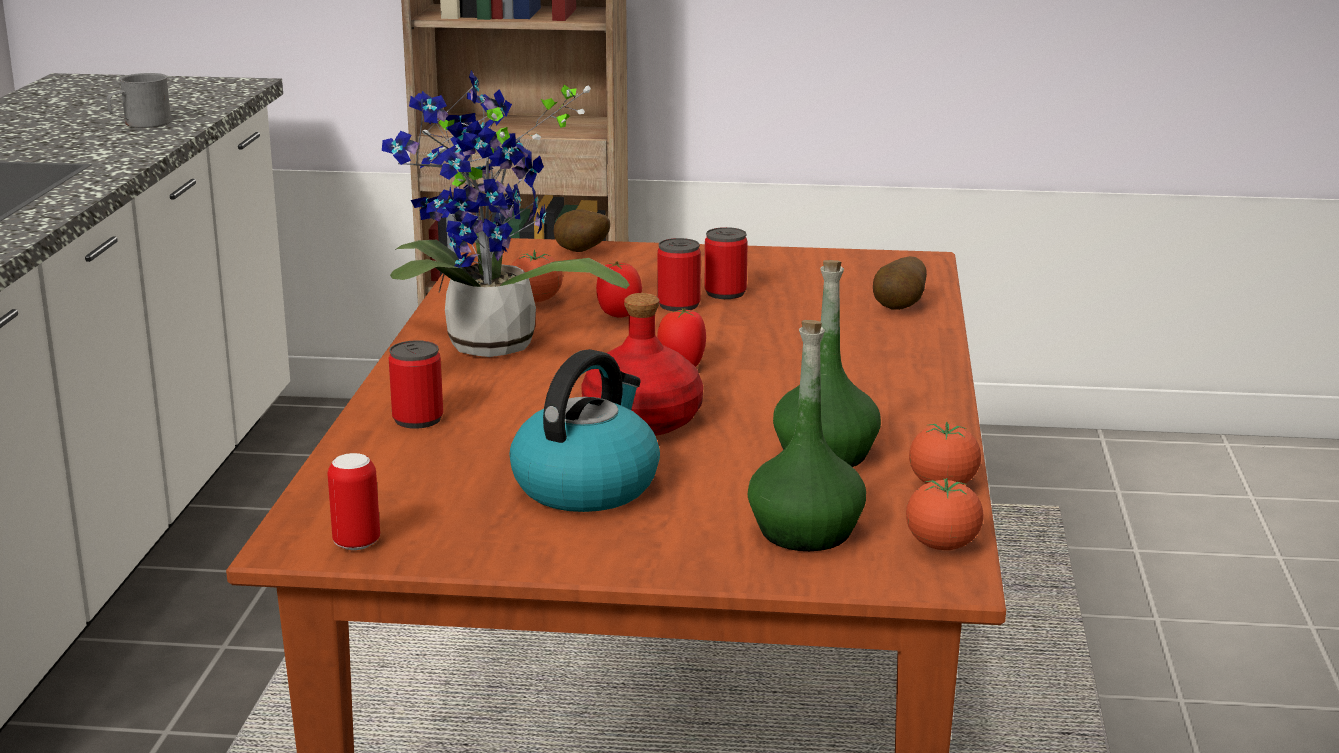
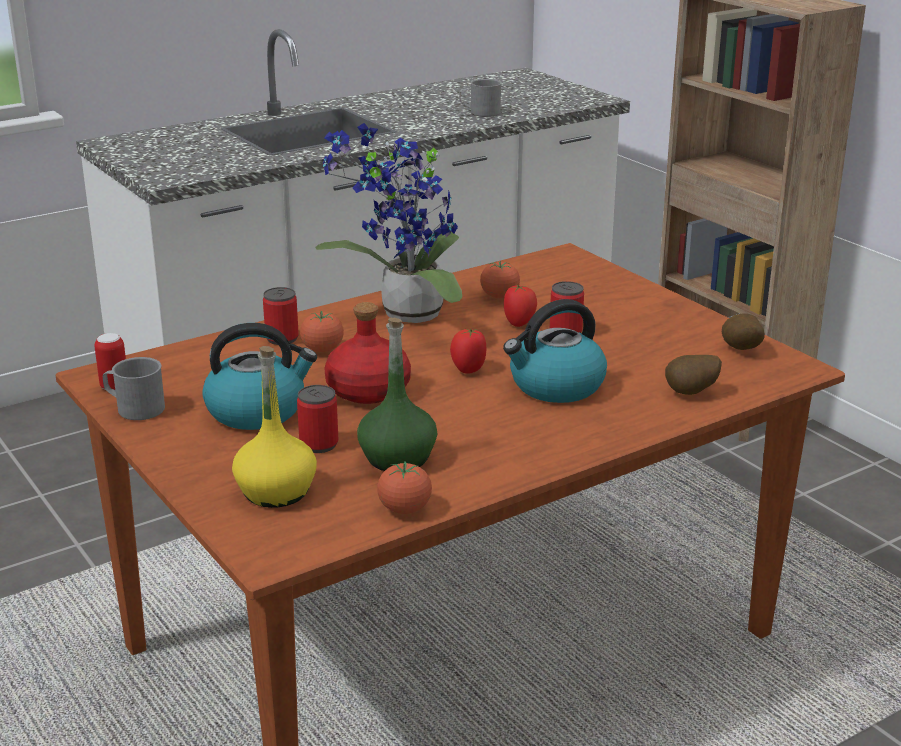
camera: 50 degrees right, 5 degrees up
(445, 547) = (134, 408): none -> grey mug
(580, 252) = (600, 276): potato -> potato (740, 350)
(725, 293) = (612, 336): can -> can (319, 444)
(790, 346) = (555, 386): none -> kettle
(805, 532) = (276, 491): green bottle -> yellow bottle
(942, 546) = (312, 539): tomato -> tomato (322, 350)

